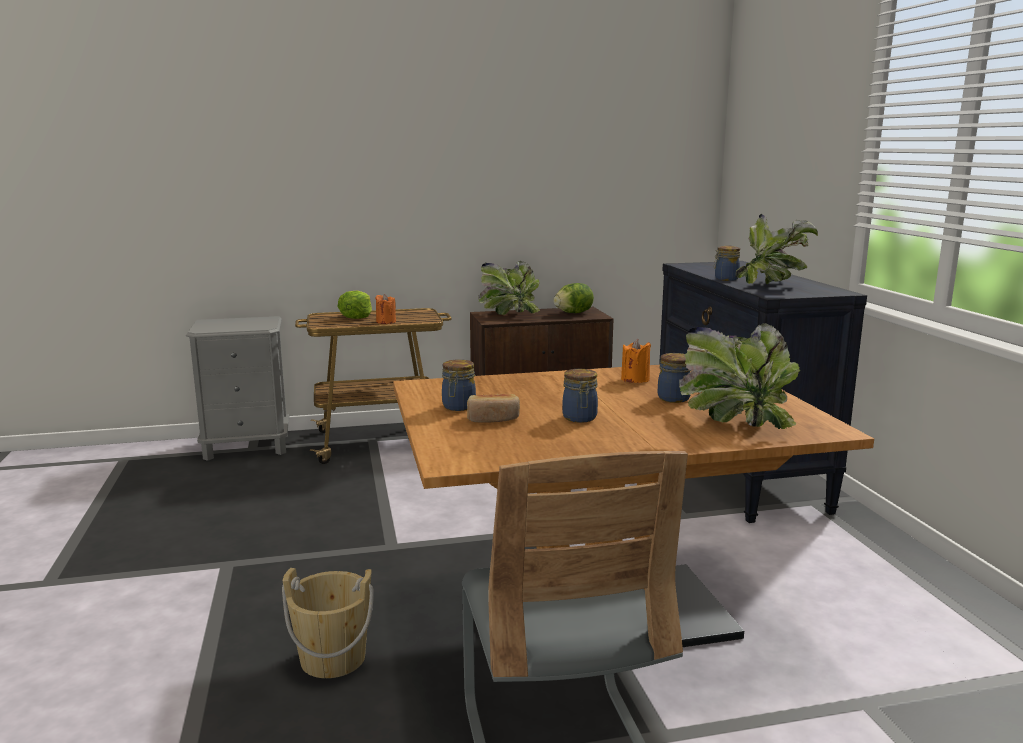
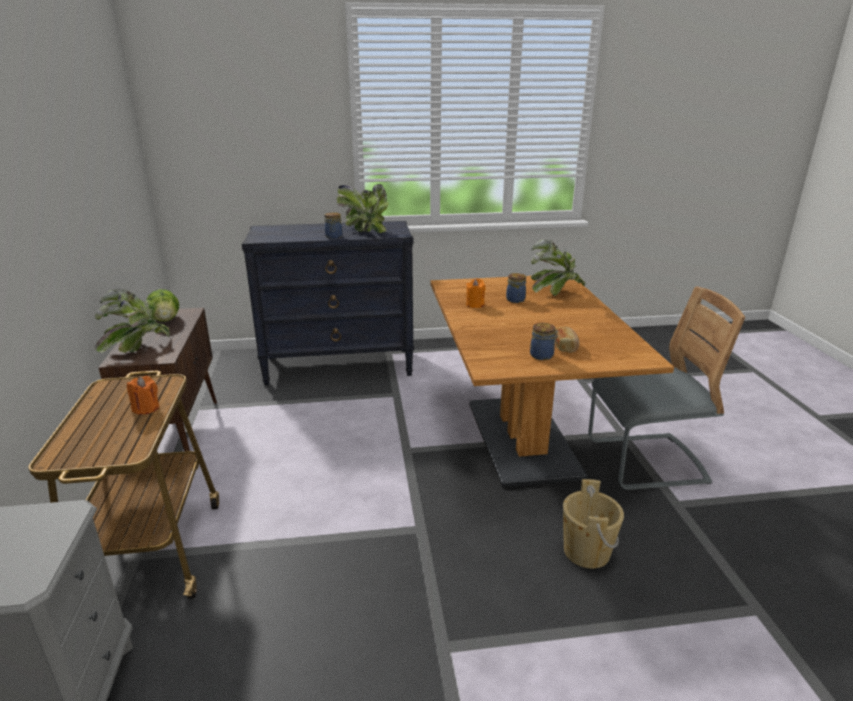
camera: 85 degrees left, 10 degrees up
(356, 316) = (90, 430): lettuce -> none
(580, 418) = (558, 324): jar -> none

